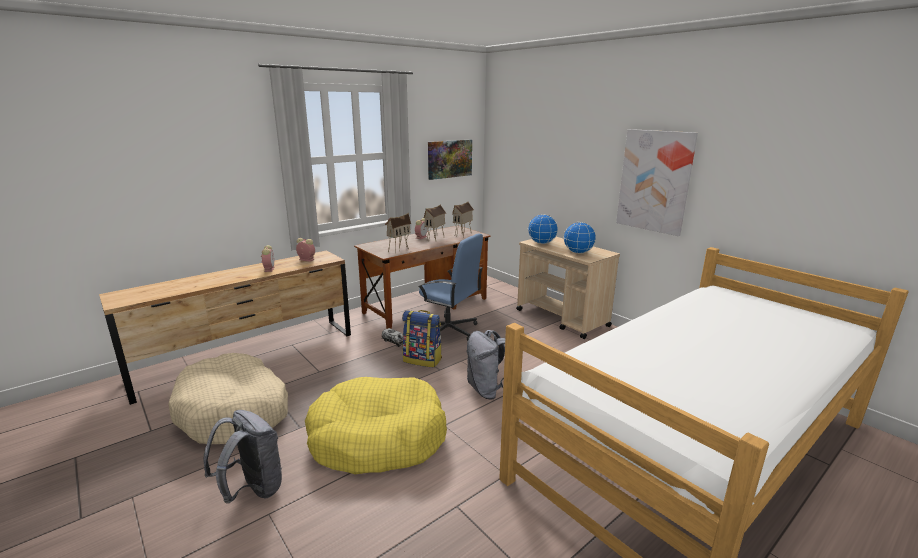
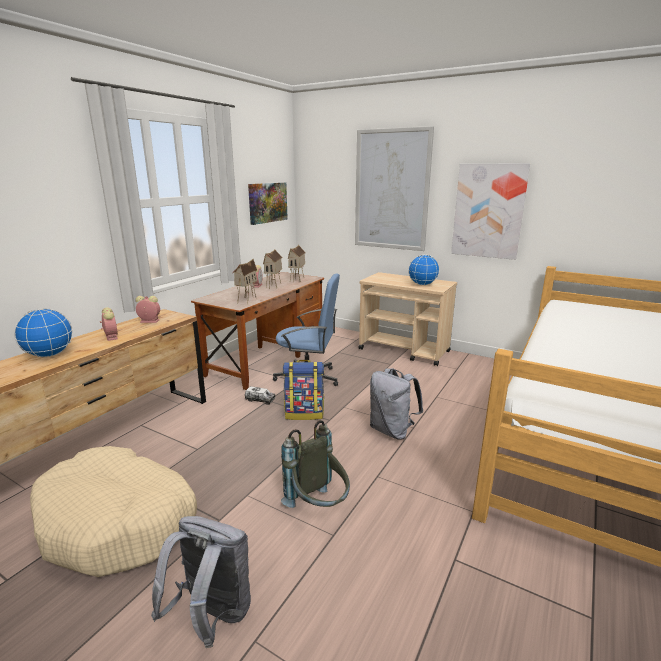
camera: 20 degrees left, 0 degrees up
(378, 437) = (318, 508): yellow dog bed -> grey backpack
(541, 243) = (381, 280): globe -> globe (49, 355)
(565, 152) = (391, 190): none -> picture

